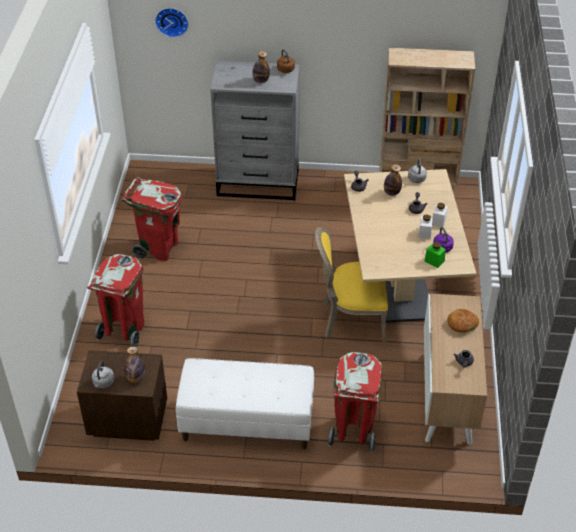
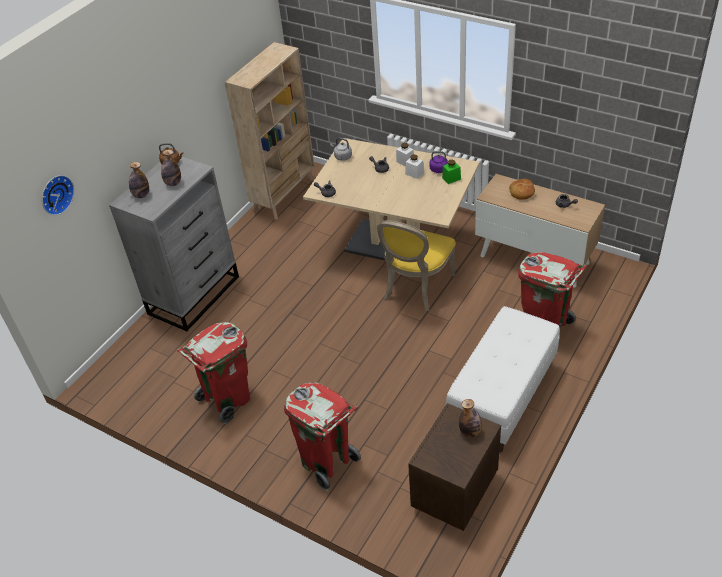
camera: 60 degrees left, 0 degrees up
(103, 383) = (463, 461): grey kettle -> none
(391, 193) = (350, 176): bottle -> bottle (141, 195)

